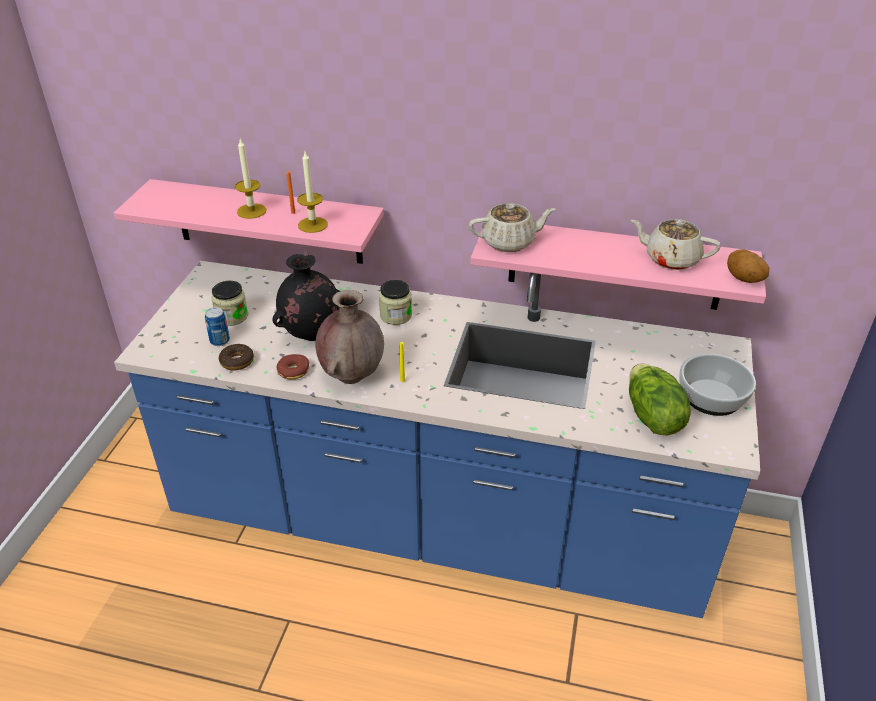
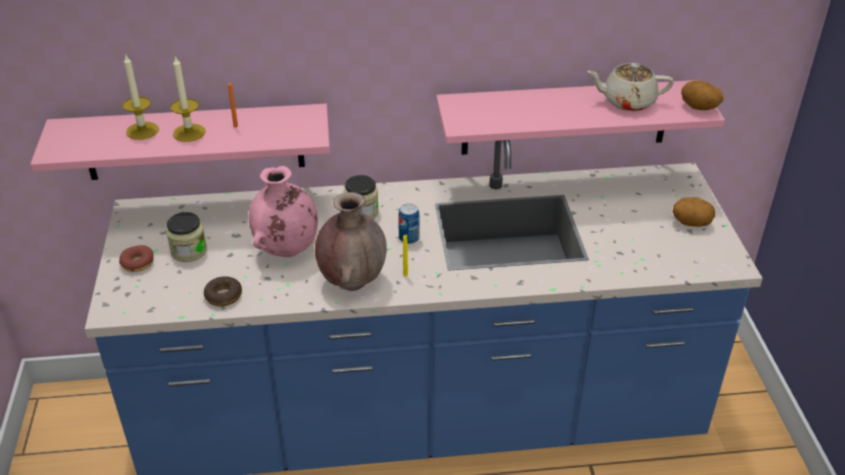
camera: 20 degrees left, 0 degrees up
(220, 341) = (191, 279): can -> can (409, 238)
(293, 371) = (290, 291): donut -> donut (137, 263)
(311, 335) = (287, 251): black vase -> pink vase
(312, 225) = (265, 134): candle -> candle (142, 131)
(509, 242) = (474, 114): beige teapot -> none
(651, 417) = (650, 253): lettuce -> none
(712, 397) = (691, 223): bowl -> potato

